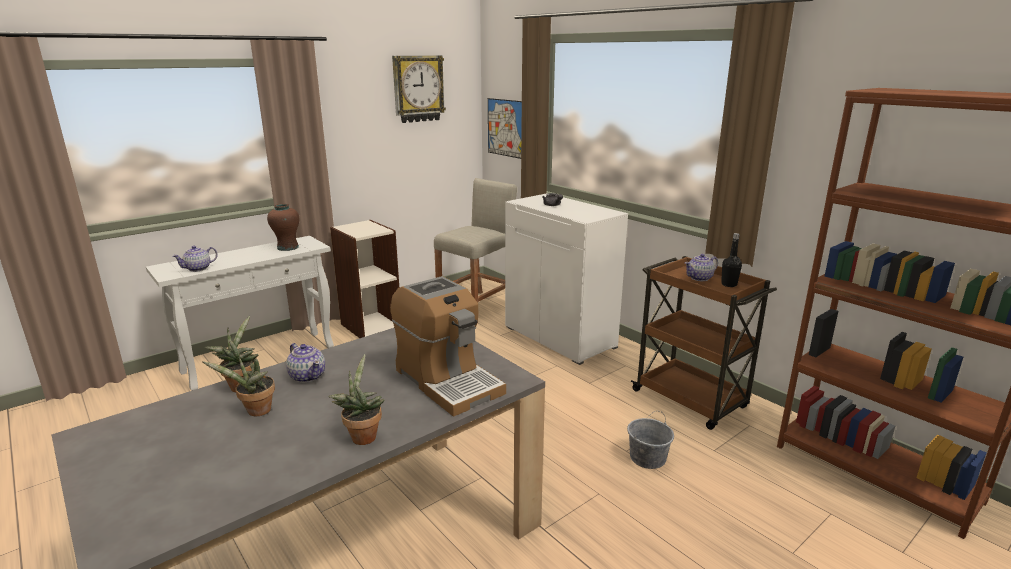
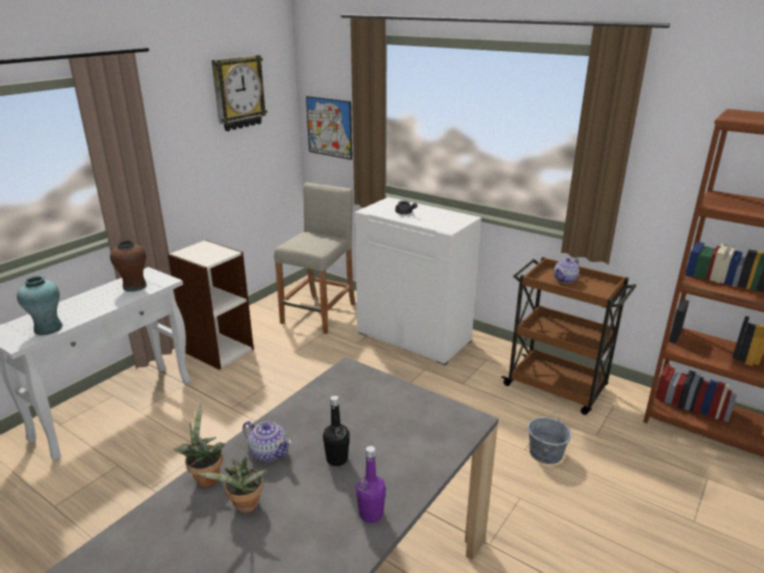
camera: 15 degrees left, 5 degrees up
(198, 268) = (48, 328): teapot -> turquoise vase
(362, 436) = (371, 514): potted plant -> purple bottle
(447, 381) = (410, 434): coffee machine -> none
(729, 284) = (593, 284): black bottle -> black bottle (337, 459)

